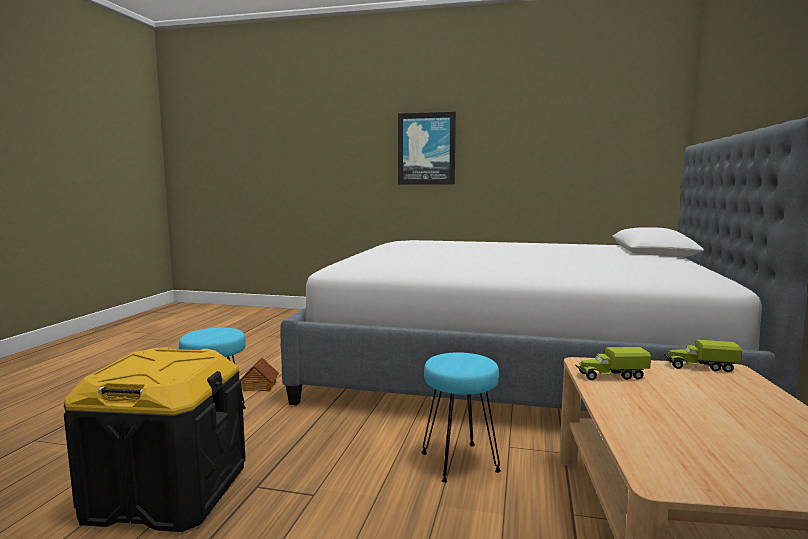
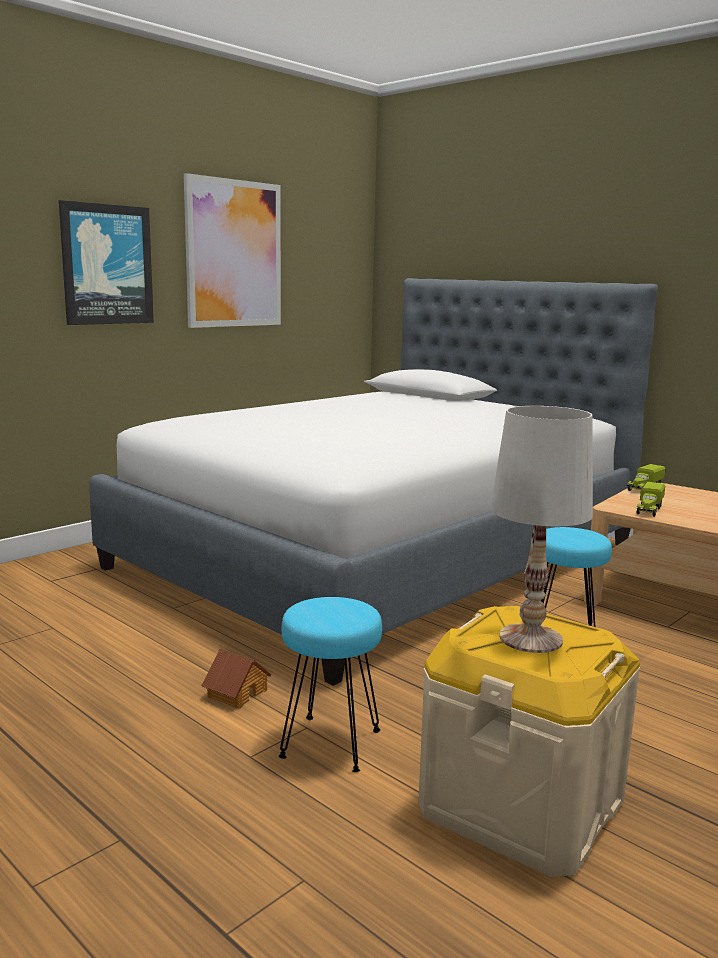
camera: 60 degrees left, 5 degrees up
(155, 363) = (530, 639): none -> white table lamp
(166, 492) = (521, 805): black storage box -> beige storage box
(526, 137) = (234, 254): none -> picture

